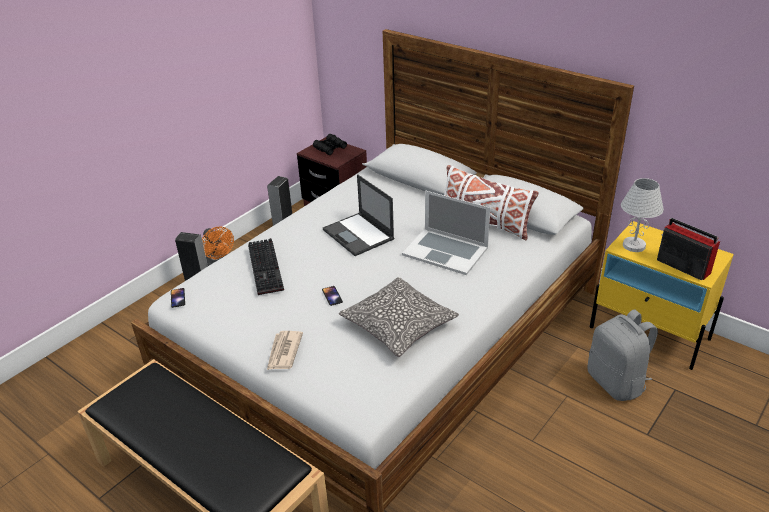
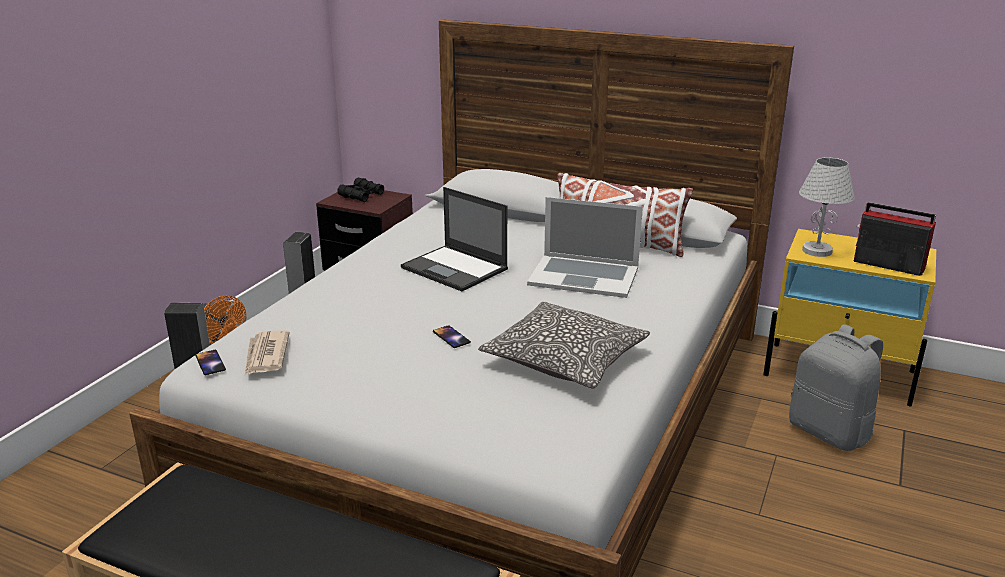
camera: 15 degrees left, 10 degrees down
(267, 268) = (340, 314): keyboard -> none
(284, 352) = (410, 409): newspaper -> newspaper (266, 355)

